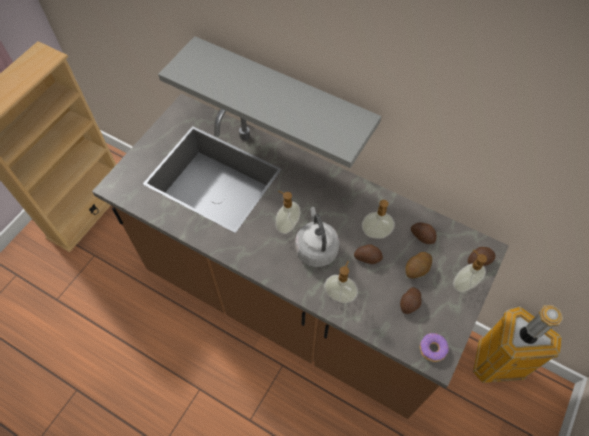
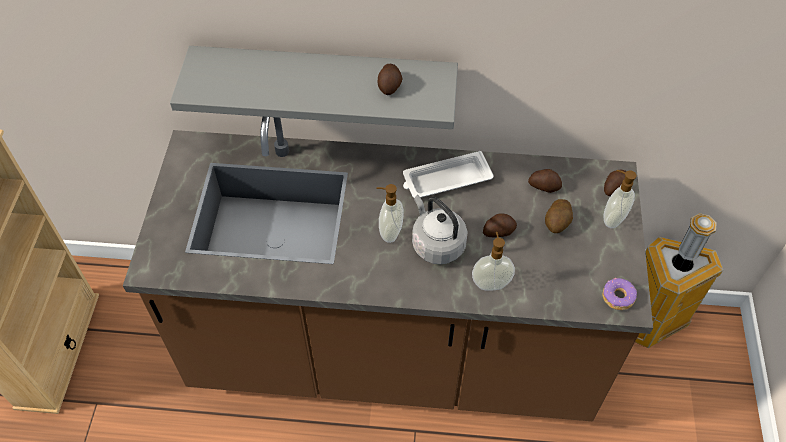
camera: 25 degrees left, 5 degrees down
(349, 201) = (445, 180): none -> white tray
(375, 234) = (493, 203): soap dispenser -> none
(410, 303) = (569, 260): potato -> potato (390, 85)

